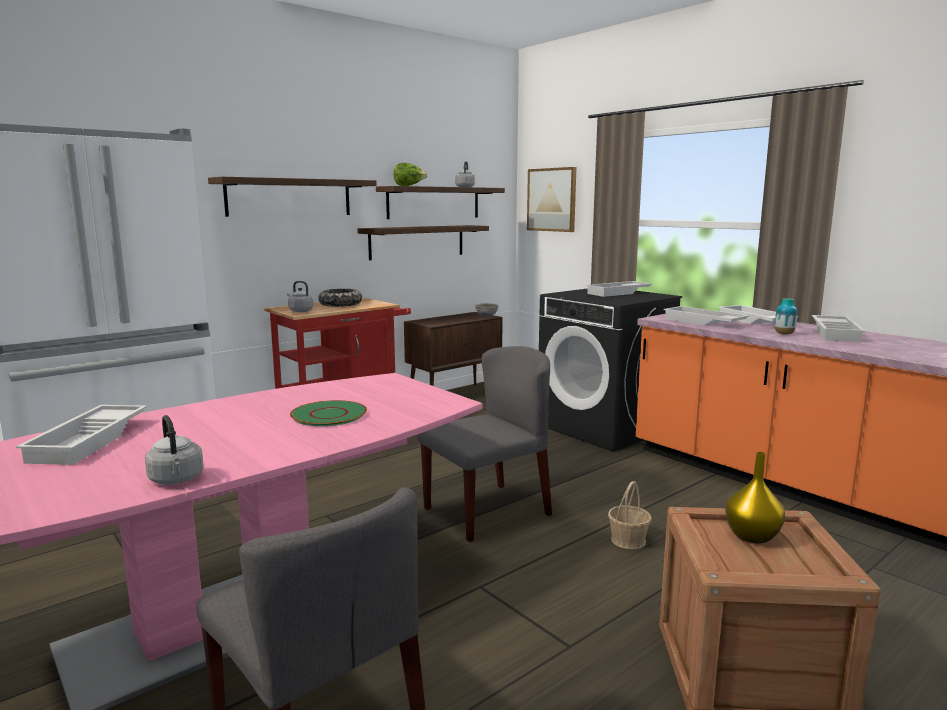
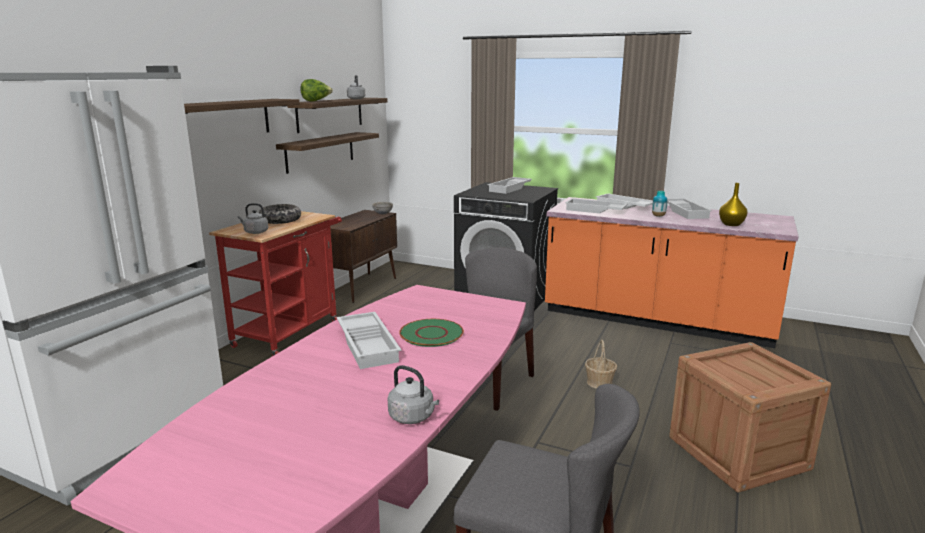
camera: 25 degrees left, 5 degrees up
(90, 441) = (267, 400): white tray -> white tray (369, 345)
(552, 199) = (424, 107): picture -> none
(751, 536) = (739, 365): yellow vase -> yellow vase (730, 224)

